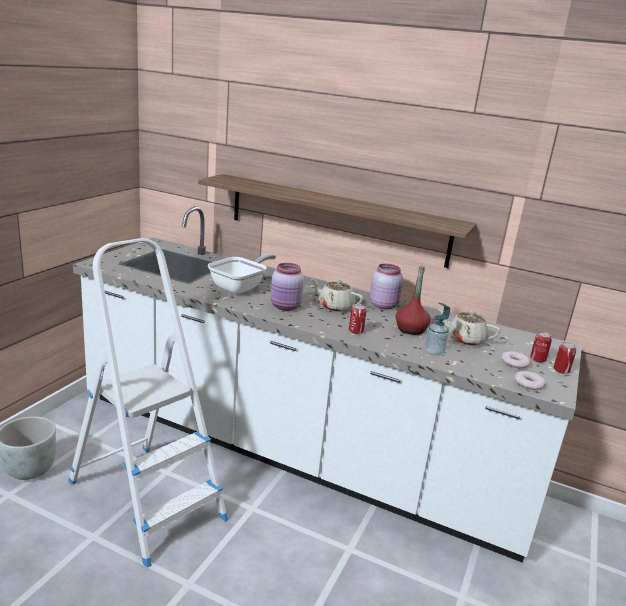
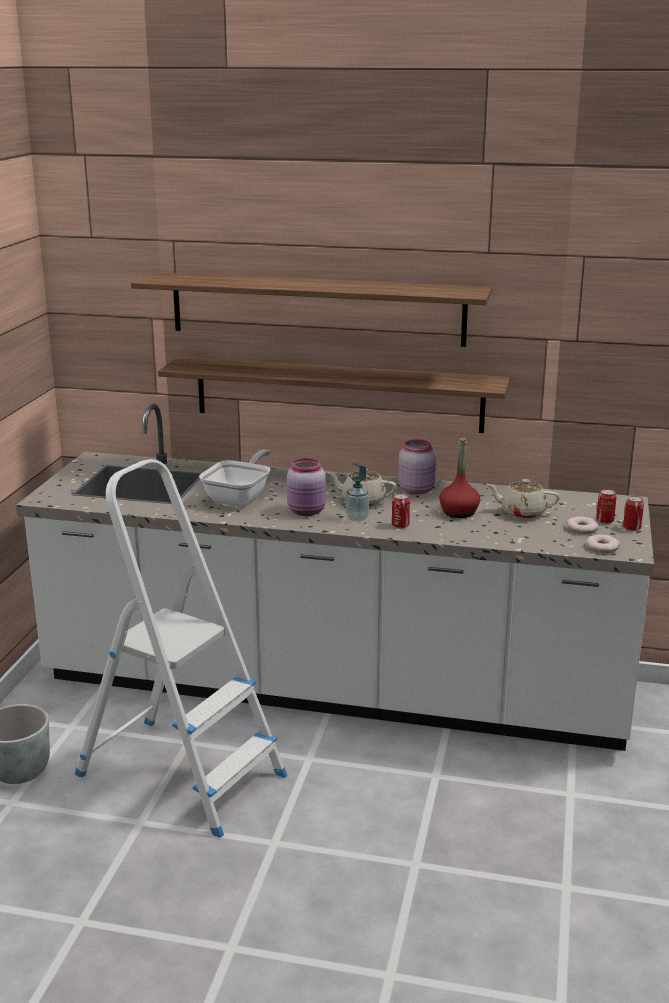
camera: 10 degrees left, 0 degrees up
(328, 147) = (316, 308): none -> shelf
(434, 351) = (494, 532): soap dispenser -> soap dispenser (357, 517)

